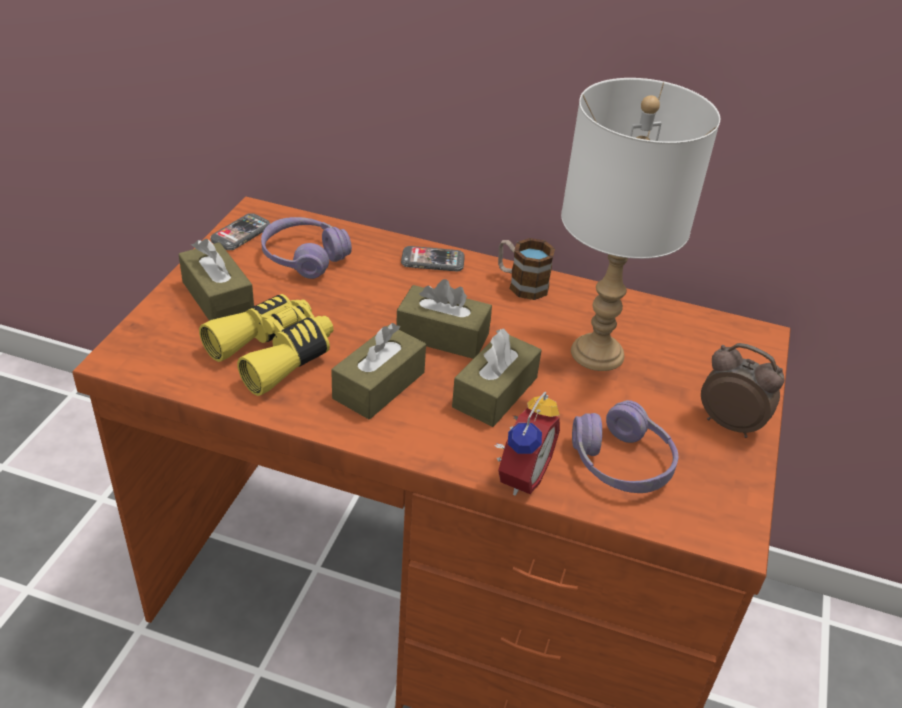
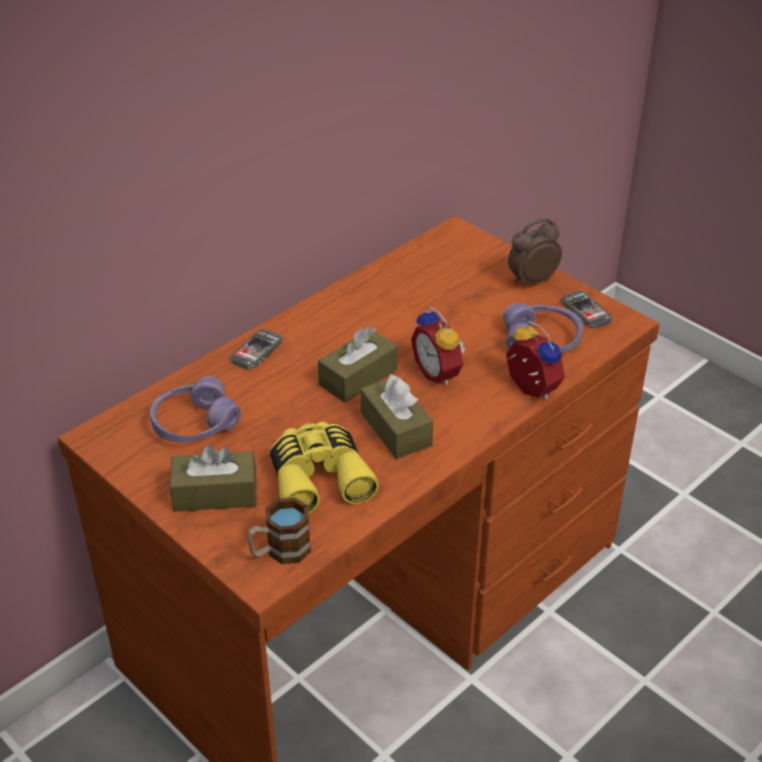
camera: 60 degrees left, 0 degrees up
(241, 234) = (123, 455): phone -> phone (586, 311)
(495, 392) = (439, 372): brown tissue box -> alarm clock
(521, 284) = (322, 315): mug -> mug (280, 551)
(598, 354) = (428, 309): white table lamp -> none

